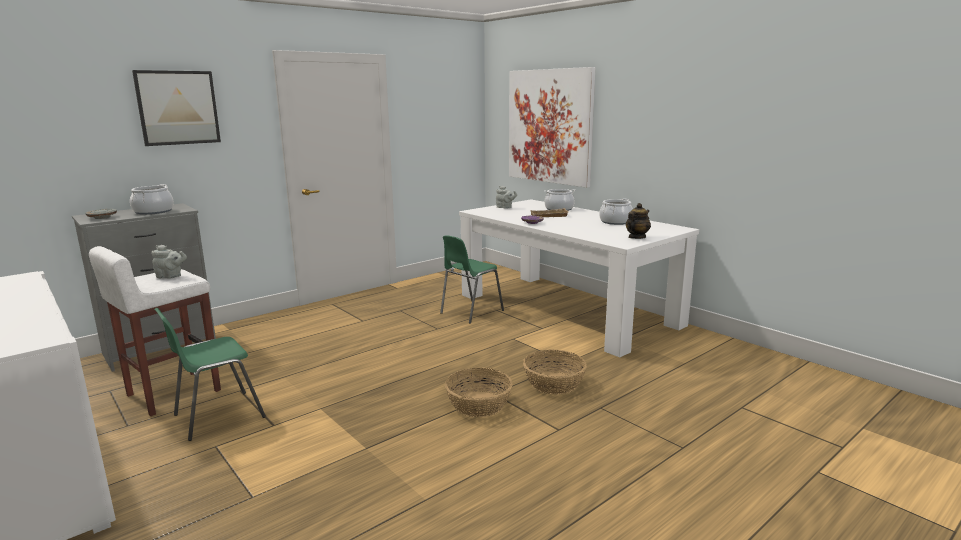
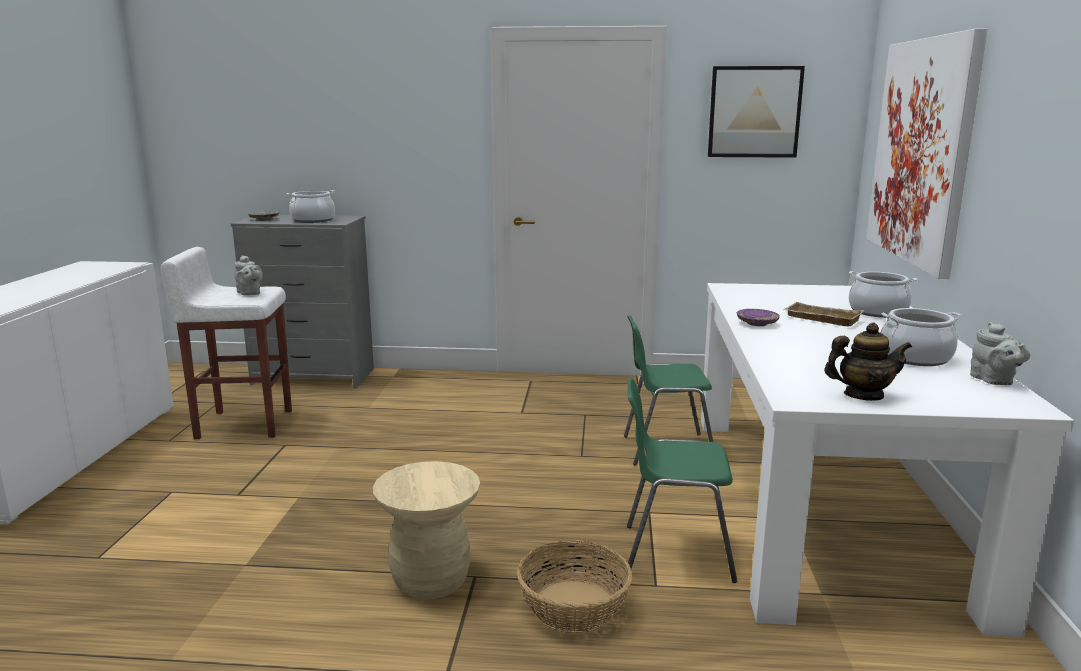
camera: 45 degrees right, 0 degrees up
(178, 108) = (370, 102): picture -> picture (754, 112)
(216, 416) = (224, 462): green chair -> green chair (674, 551)
(478, 404) = (431, 580): basket -> beige stool
(505, 207) = (791, 291): grey teapot -> grey teapot (994, 381)

